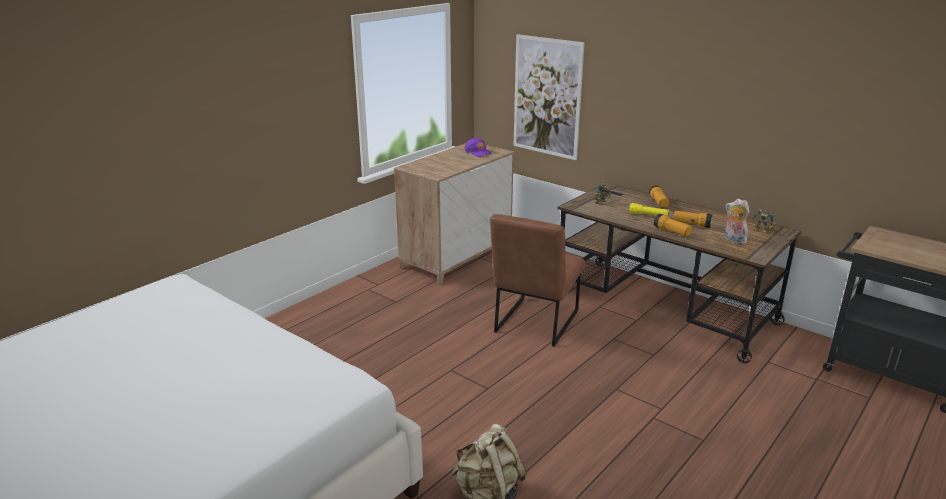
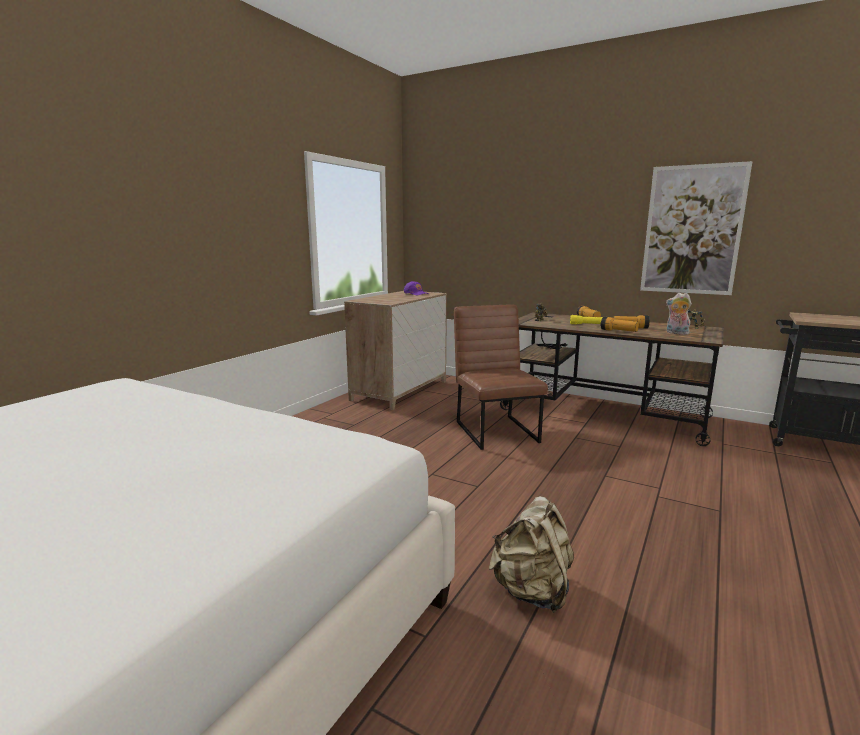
camera: 10 degrees left, 10 degrees down
(535, 322) = (496, 430): brown chair -> brown chair turned 150 degrees clockwise
(547, 97) = (473, 244): picture -> picture (692, 230)

